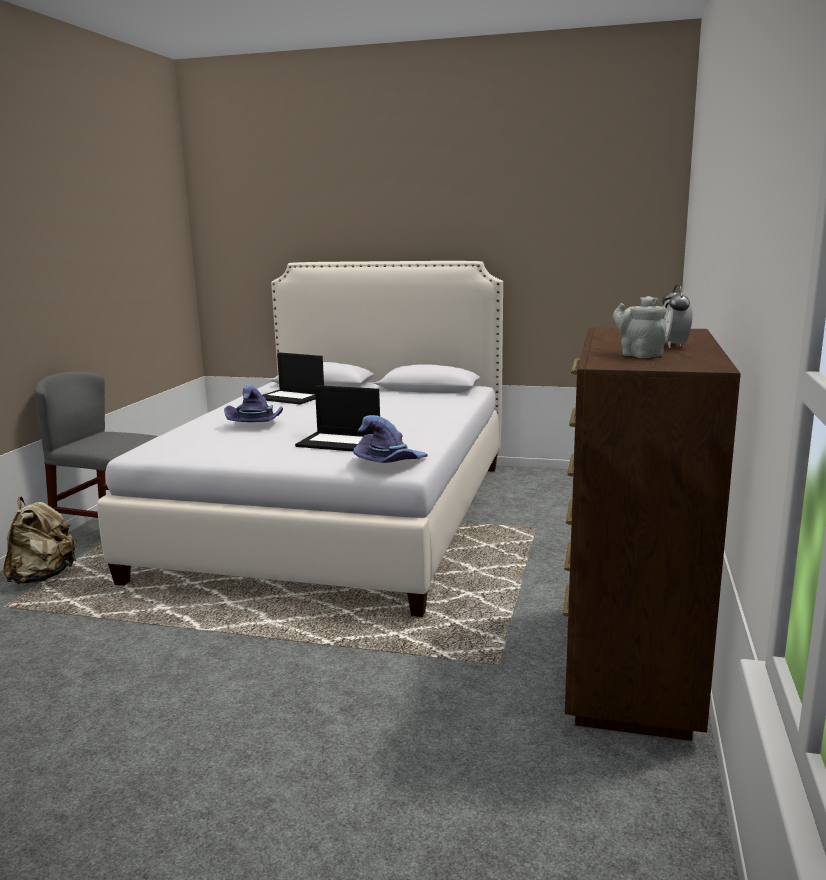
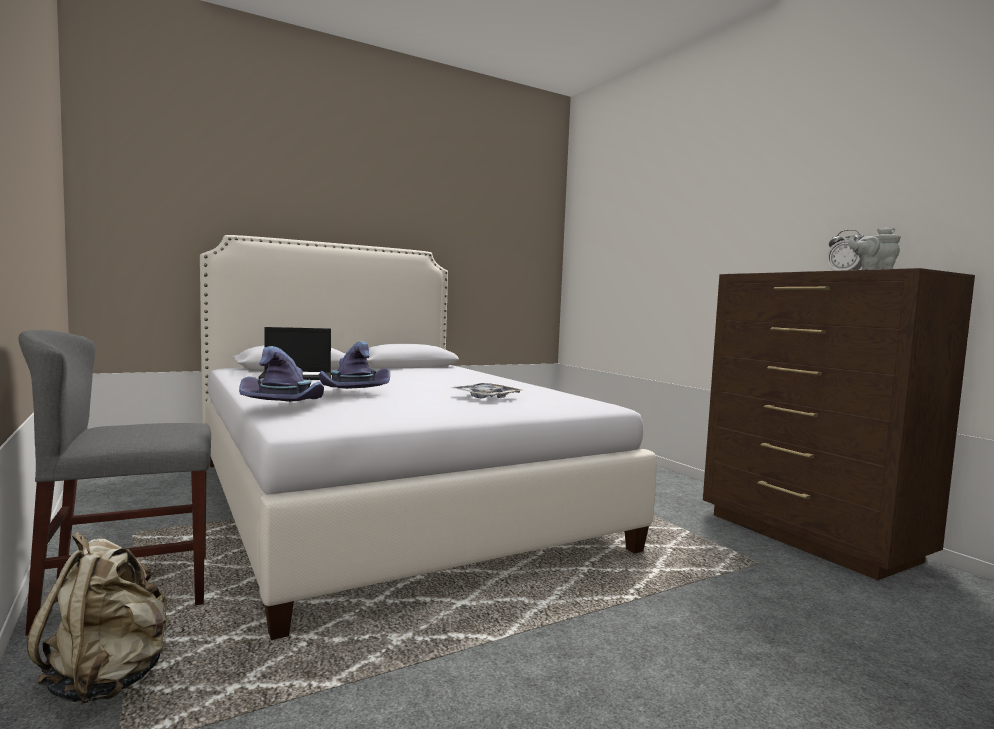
camera: 45 degrees left, 10 degrees down
(340, 442) = (486, 397): laptop -> tray
(389, 463) = (583, 403): purple hat -> purple hat (285, 406)

